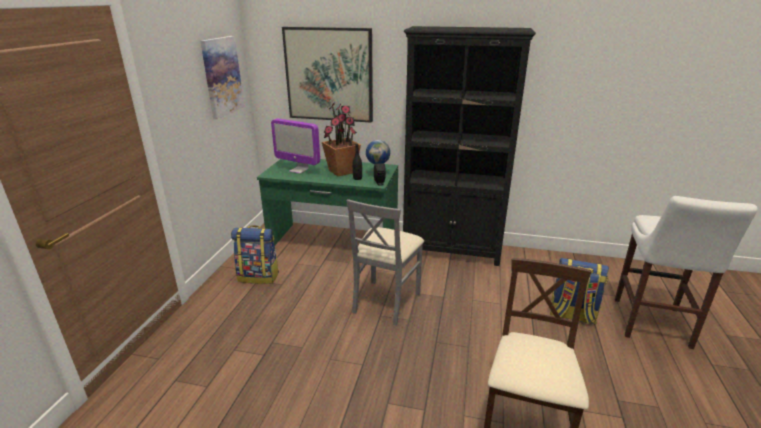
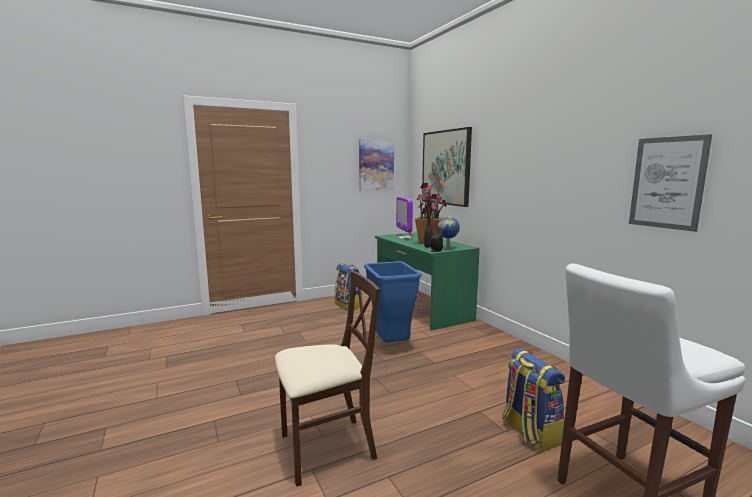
camera: 50 degrees right, 15 degrees down
(385, 301) = (390, 345): grey chair -> blue trash can
(452, 251) = (504, 345): black bookcase -> none
(595, 97) = (667, 183): none -> picture

